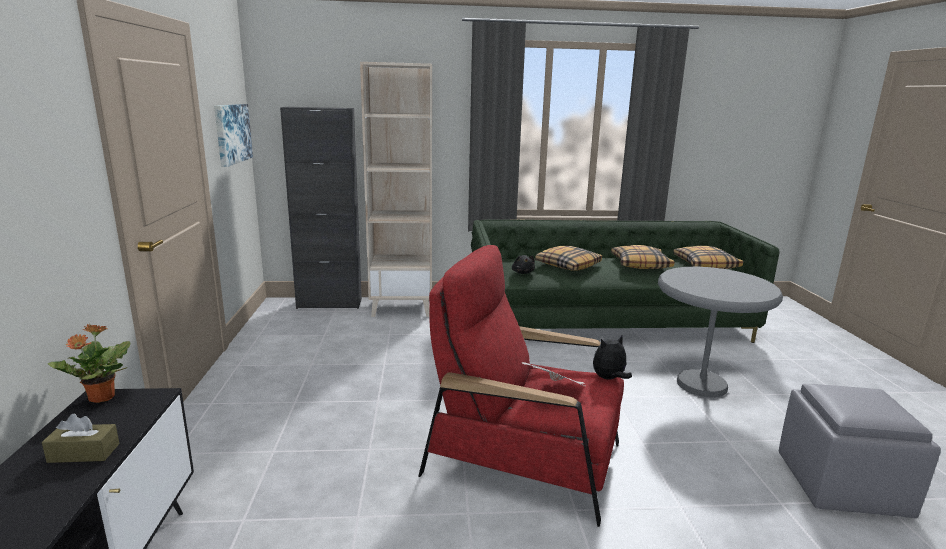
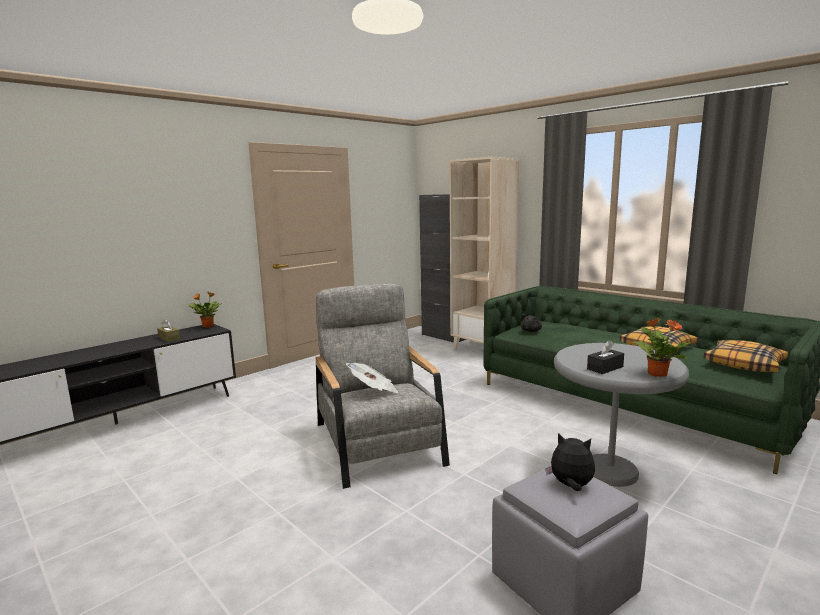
camera: 50 degrees right, 5 degrees down
(232, 133) = (389, 212): picture -> none
(524, 458) = (378, 443): red armchair -> grey armchair
(567, 265) = (581, 334): pillow -> none
(609, 379) = (419, 398): plush toy -> plush toy (571, 486)
(734, 292) = (605, 368): none -> black tissue box
(764, 287) = (656, 374): none -> potted plant

